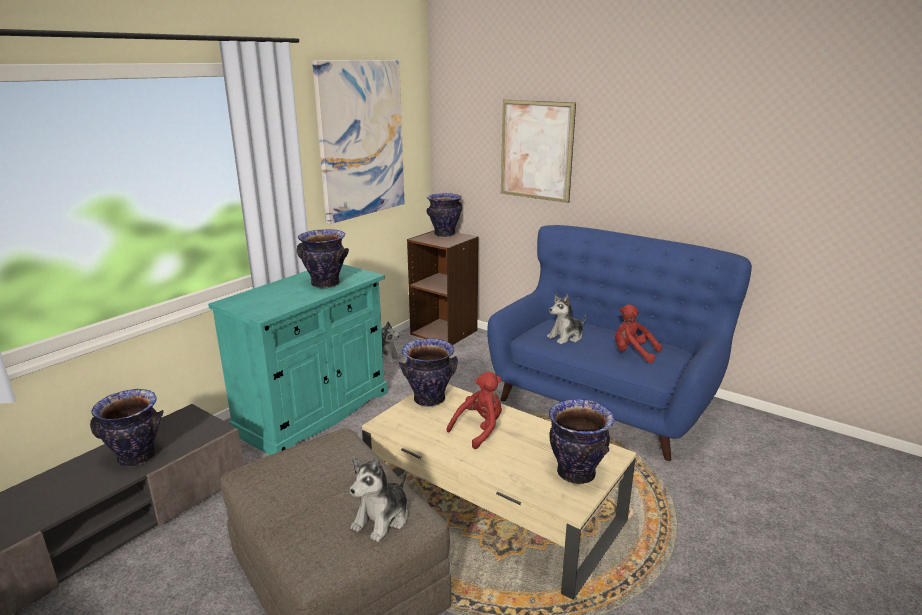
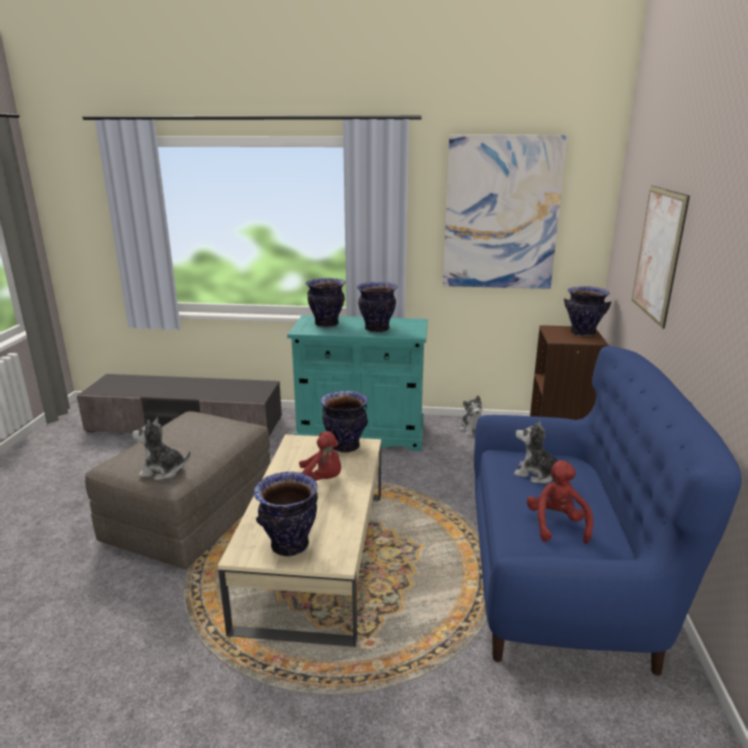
camera: 60 degrees right, 0 degrees up
(137, 458) = (212, 391): vase -> vase (326, 324)

